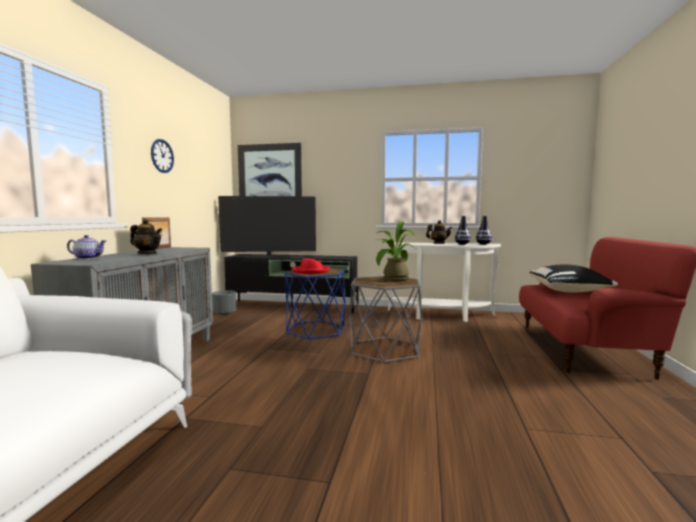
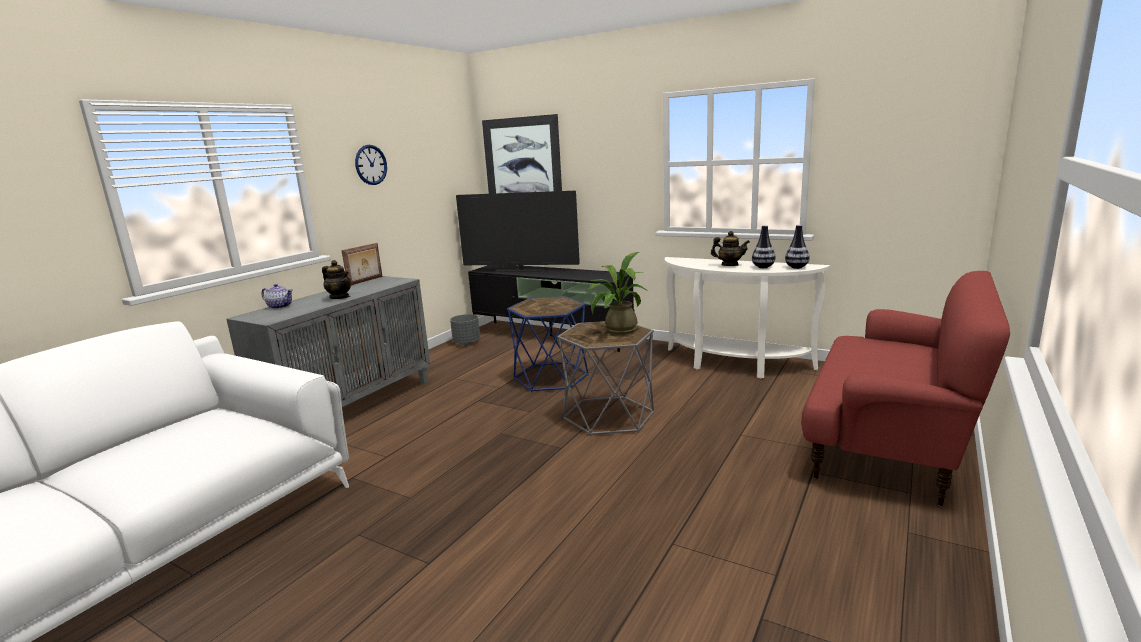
camera: 20 degrees right, 10 degrees up
(311, 271) = (540, 306): red hat -> none
(569, 291) = (883, 357): black pillow -> none

